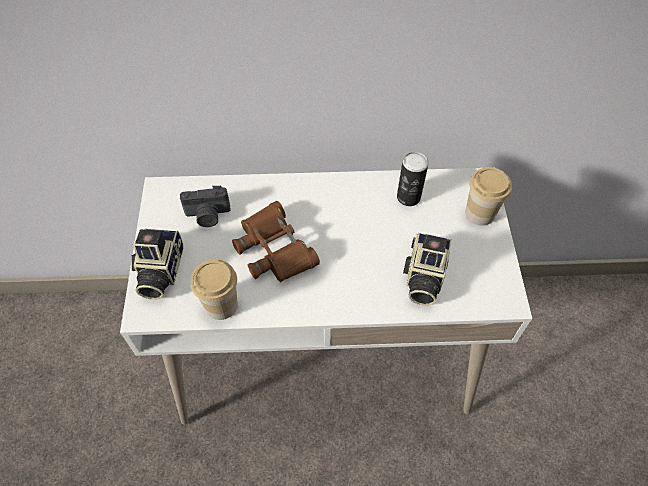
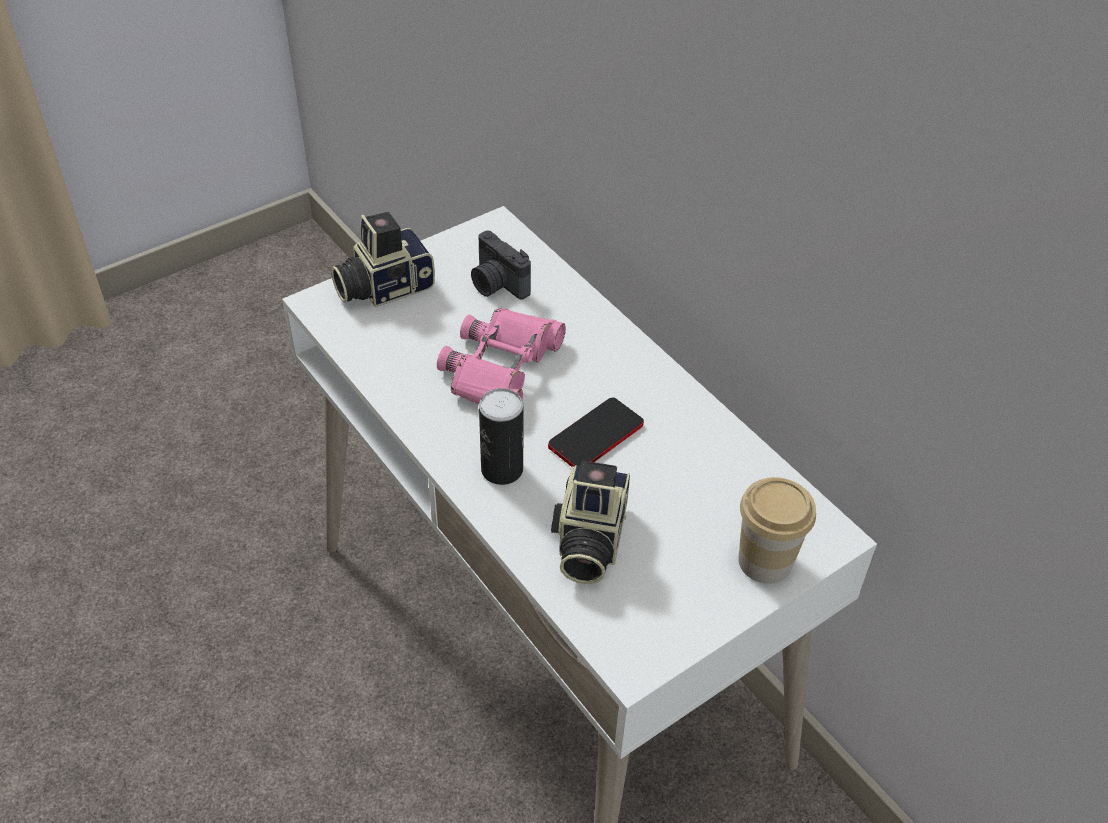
camera: 55 degrees right, 10 degrees down
(221, 305) = (380, 361): cup -> none
(274, 249) = (501, 368): brown binoculars -> pink binoculars
(355, 234) = (596, 435): none -> phone
(408, 197) = (713, 463): can -> can (502, 469)
(423, 277) = (587, 541): camera -> camera turned 60 degrees counterclockwise

